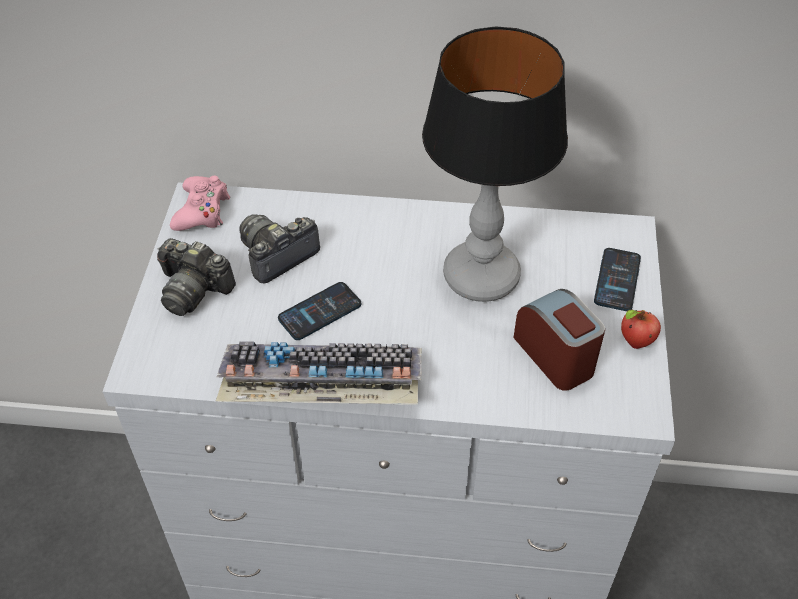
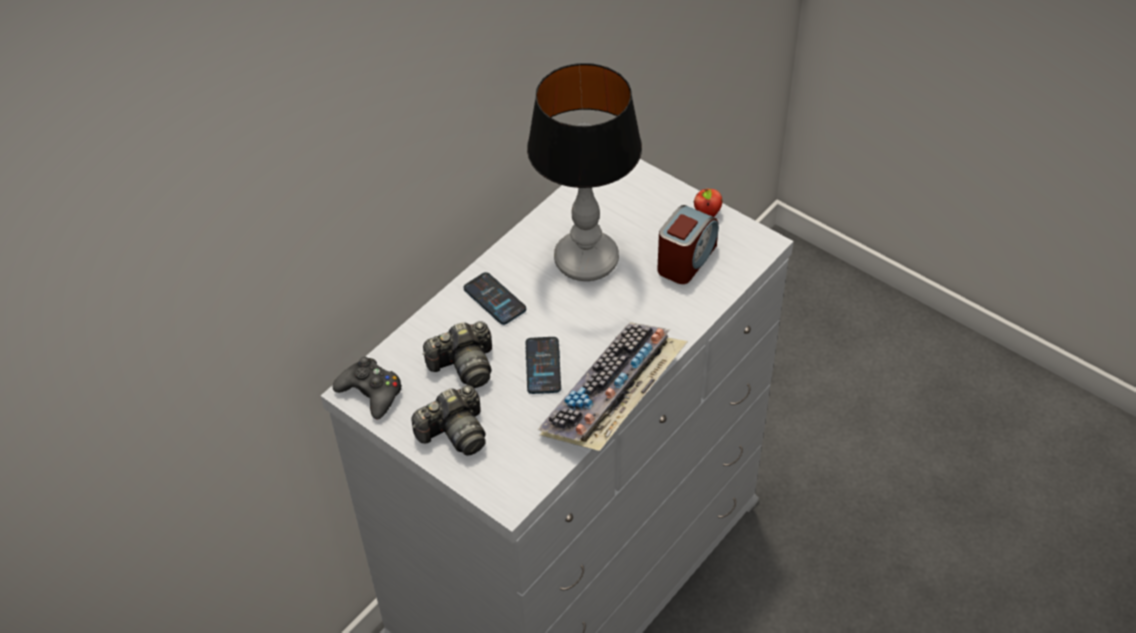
camera: 55 degrees left, 0 degrees up
(202, 211) = (371, 392): pink game controller -> black game controller
(277, 255) = (464, 366): camera -> camera turned 105 degrees counterclockwise
(555, 355) = (686, 259): alarm clock -> alarm clock turned 120 degrees clockwise
(617, 280) = (649, 193): phone -> phone (494, 299)

